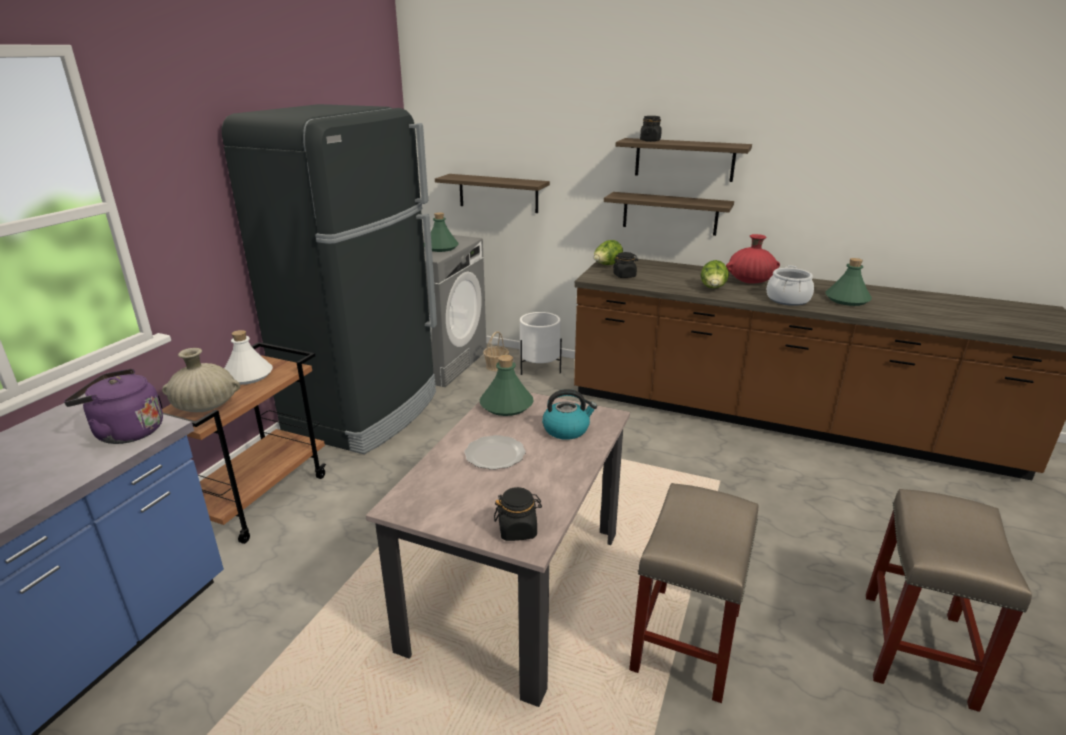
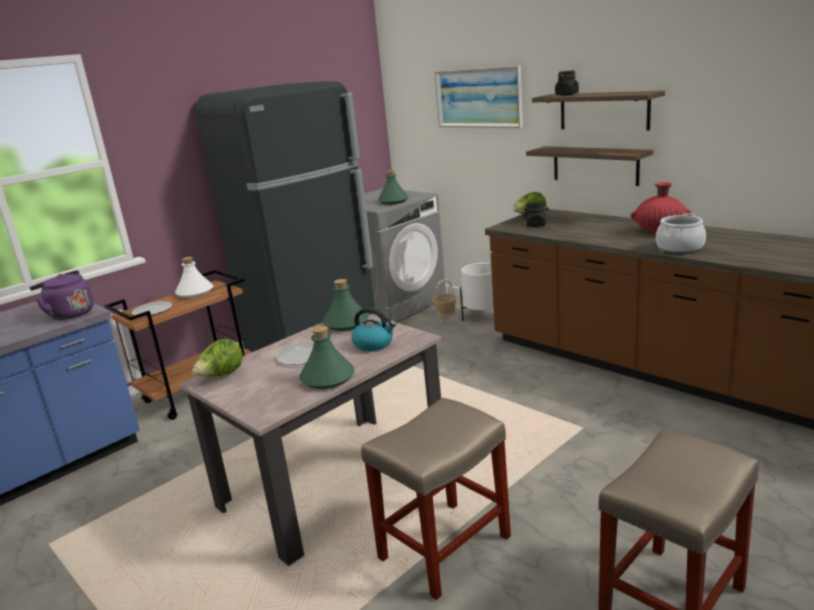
camera: 25 degrees right, 5 degrees down
(206, 407) = (152, 310): beige vase -> plate
(498, 193) = (453, 152): shelf -> none
(518, 530) = (265, 405): black jar -> none
(535, 135) = (478, 98): none -> picture
(713, 289) = (611, 237): lettuce -> lettuce (221, 376)
(847, 299) = (750, 249): green bottle -> green bottle (328, 378)

